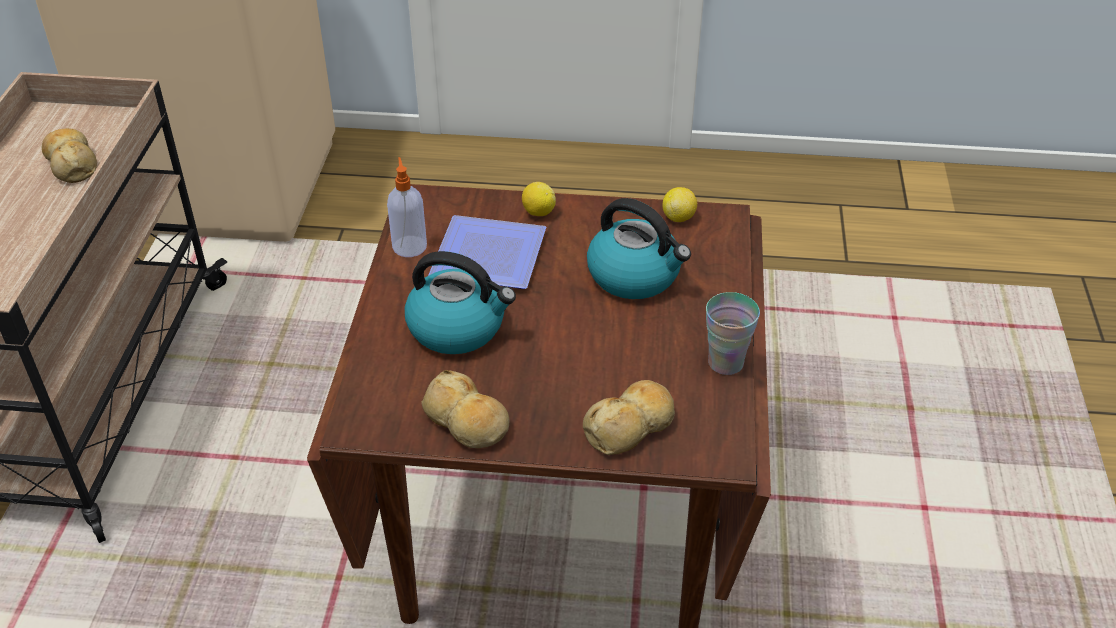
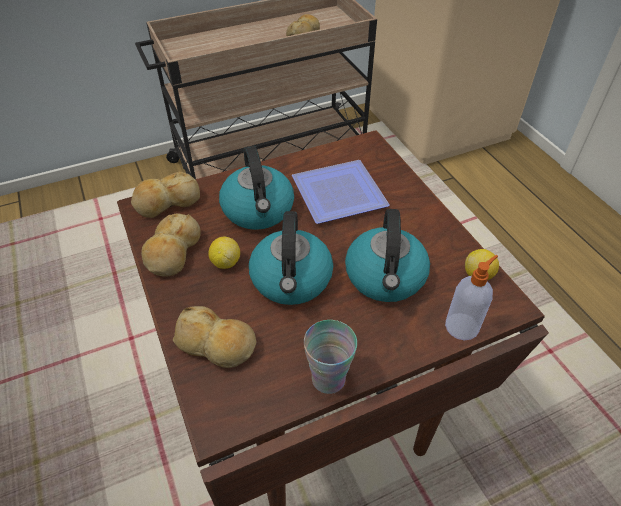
camera: 60 degrees right, 5 degrees up
(369, 401) = (167, 202): none -> bread
(409, 246) = (318, 156): soap dispenser -> soap dispenser (462, 326)
(538, 212) = (406, 197): lemon -> lemon (225, 262)
(587, 341) = (292, 280): none -> kettle

